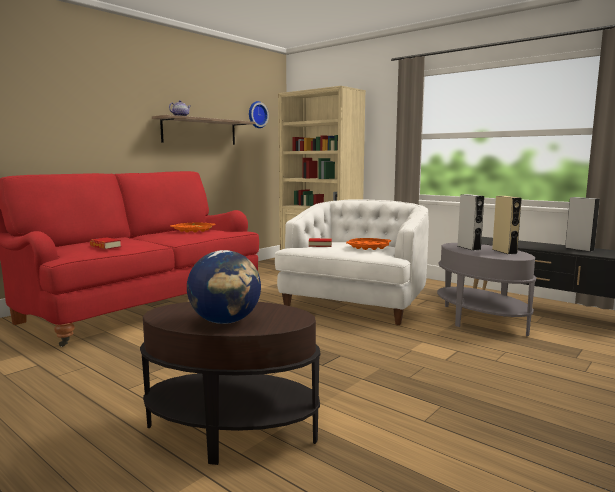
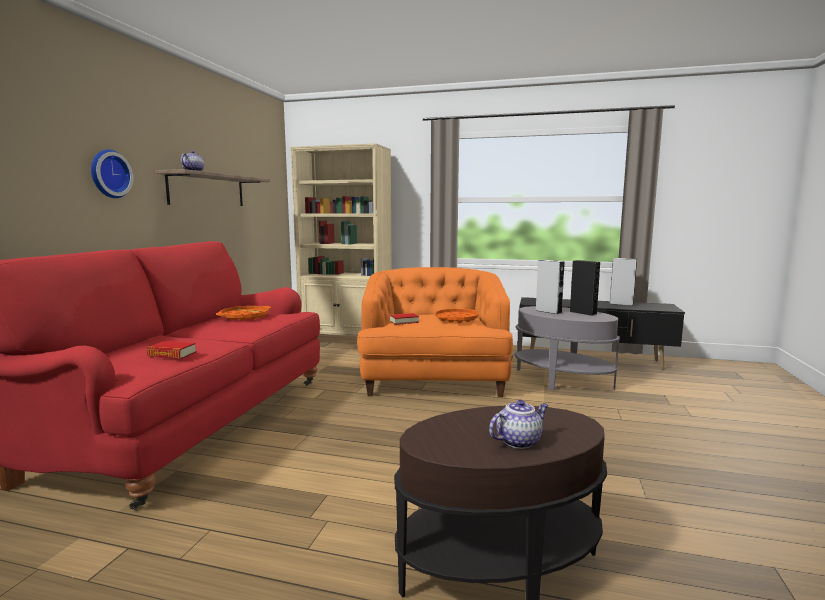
camera: 25 degrees left, 0 degrees up
(225, 321) = (519, 441): globe -> teapot
(256, 115) = (261, 170): wall clock -> wall clock (108, 174)
(354, 303) = (433, 379): white armchair -> orange armchair
(504, 251) = (583, 313): beige speaker -> black speaker

